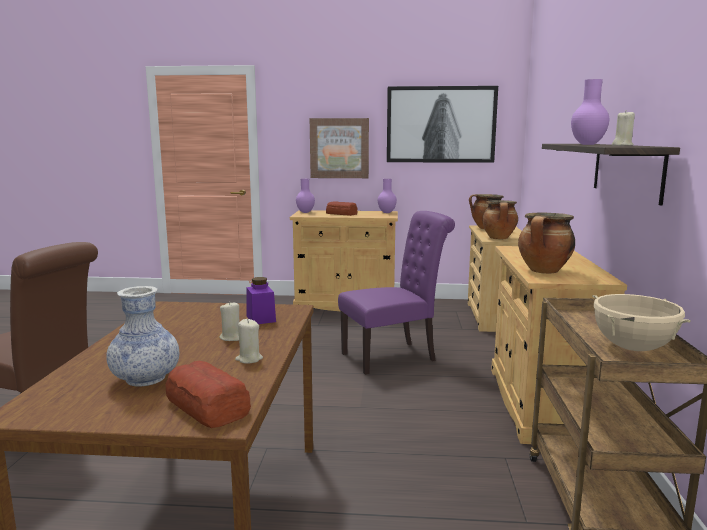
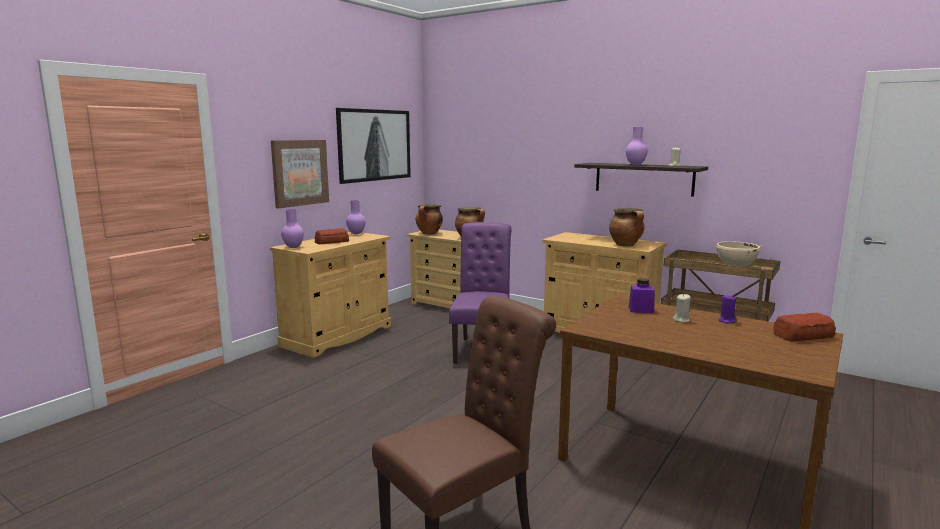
camera: 60 degrees left, 0 degrees up
(145, 379) = (756, 344): vase -> none
(249, 359) = (727, 321): beige candle -> purple candle

